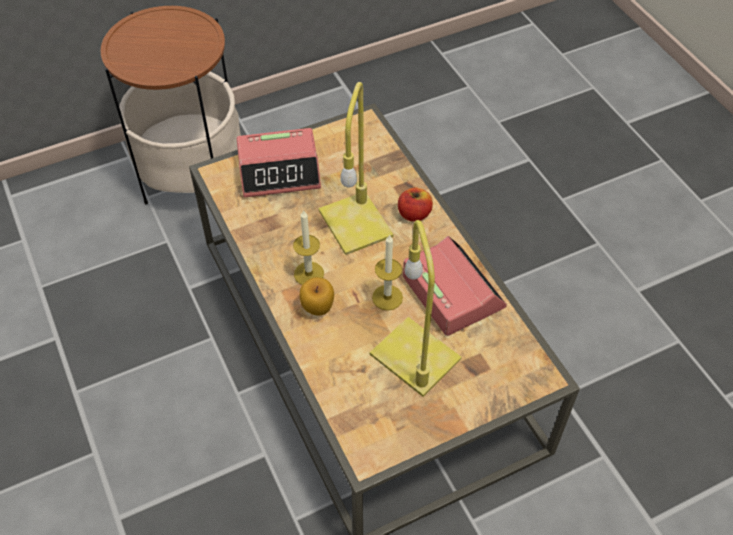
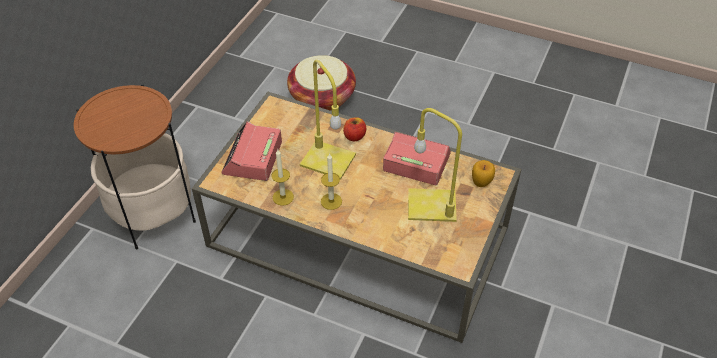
camera: 40 degrees left, 5 degrees down
(280, 171) = (253, 158): alarm clock -> alarm clock turned 150 degrees clockwise
(318, 309) = (356, 216): apple -> apple (481, 183)
(387, 297) = (386, 186): candle -> candle (283, 197)
(487, 152) = (322, 97): none -> basket

